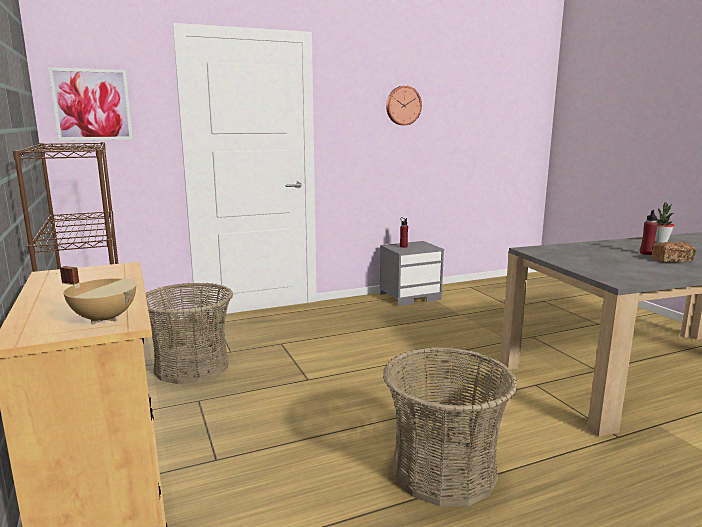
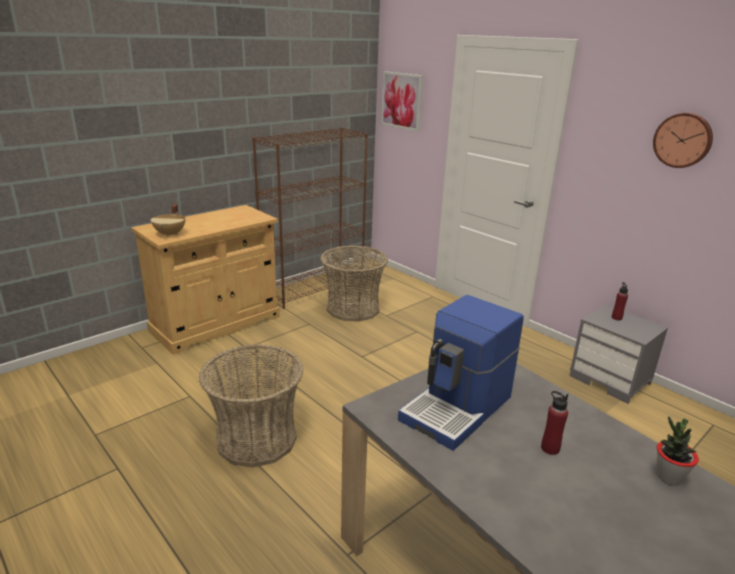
camera: 70 degrees right, 10 degrees up
(608, 263) = (458, 408): none -> coffee machine
(672, 260) = (524, 468): bread -> none

